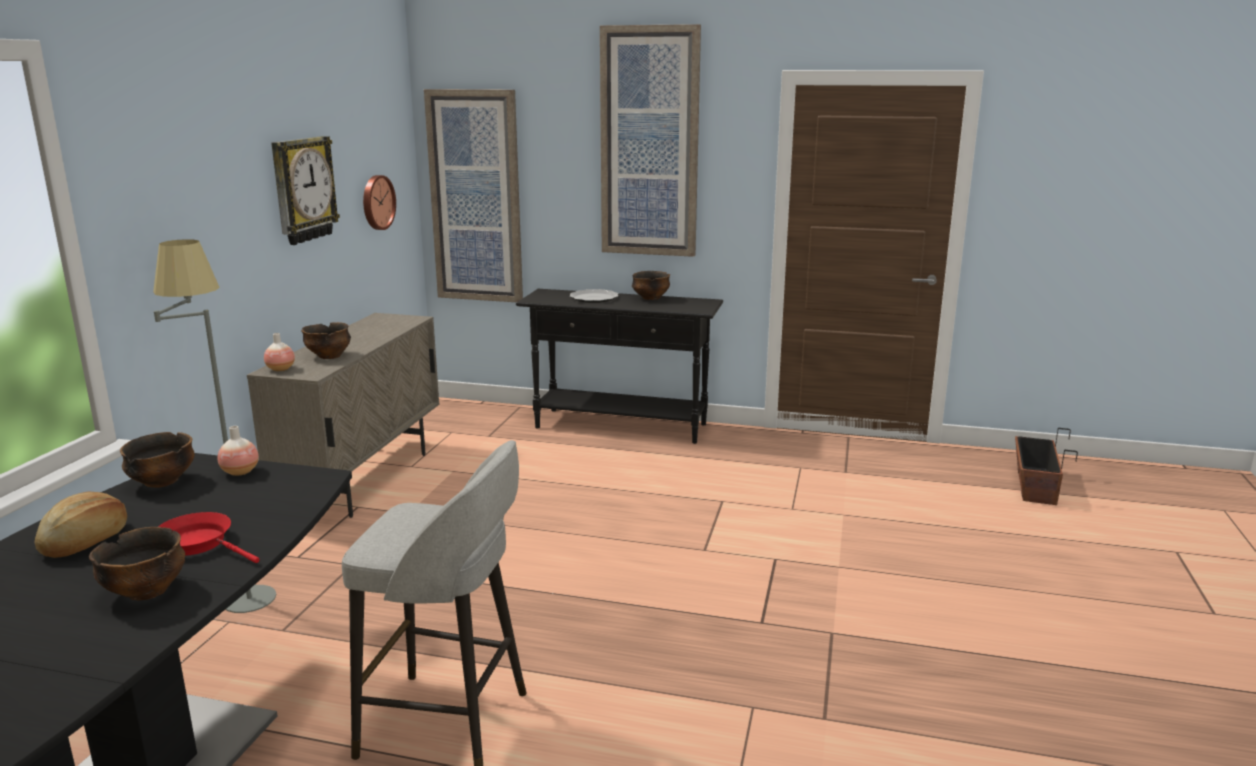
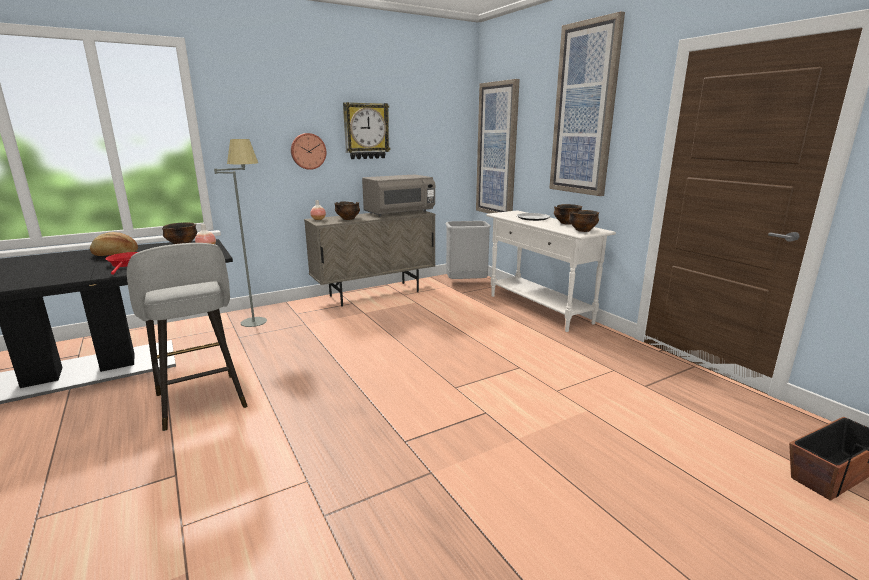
camera: 45 degrees right, 0 degrees up
(146, 591) = (74, 272): bowl -> bowl (582, 230)
(377, 202) = (432, 147): wall clock -> wall clock (308, 151)
(378, 327) = (399, 213): none -> grey microwave
(467, 420) = (466, 283): none -> grey trash can
(621, 426) = (539, 309): black console table -> white console table

